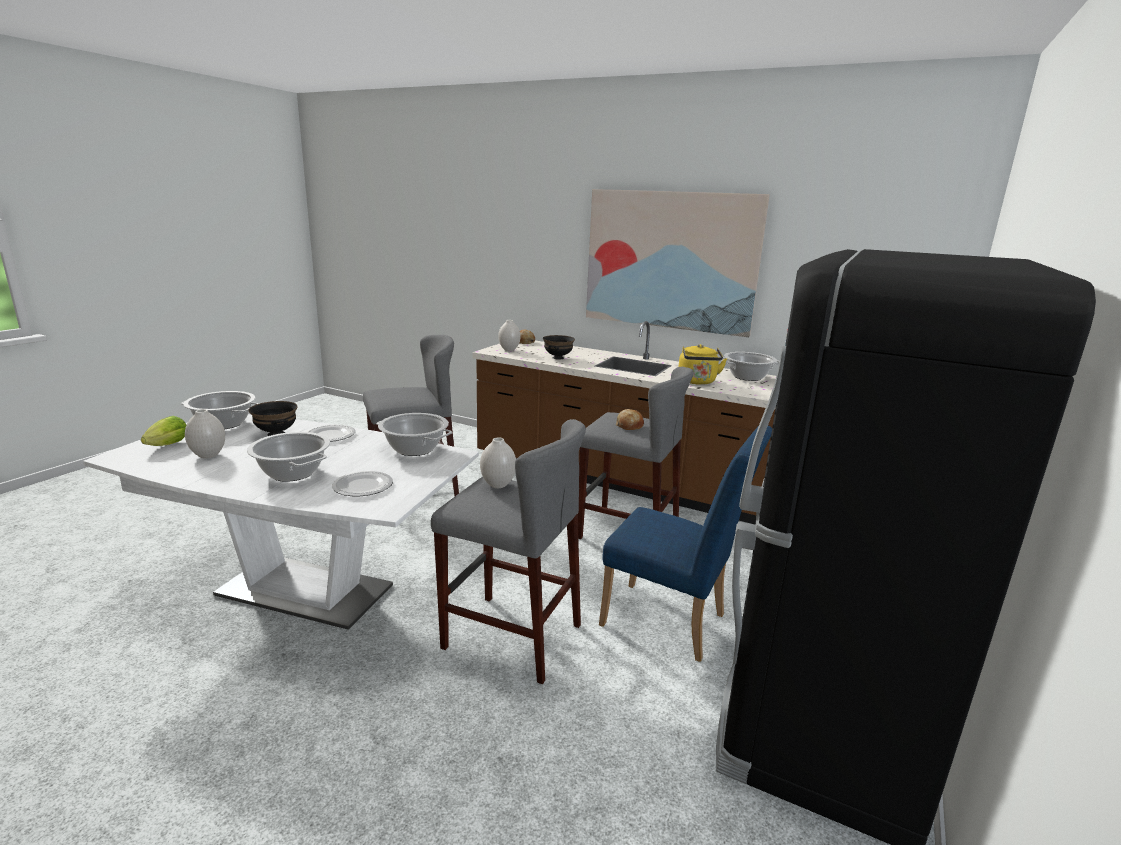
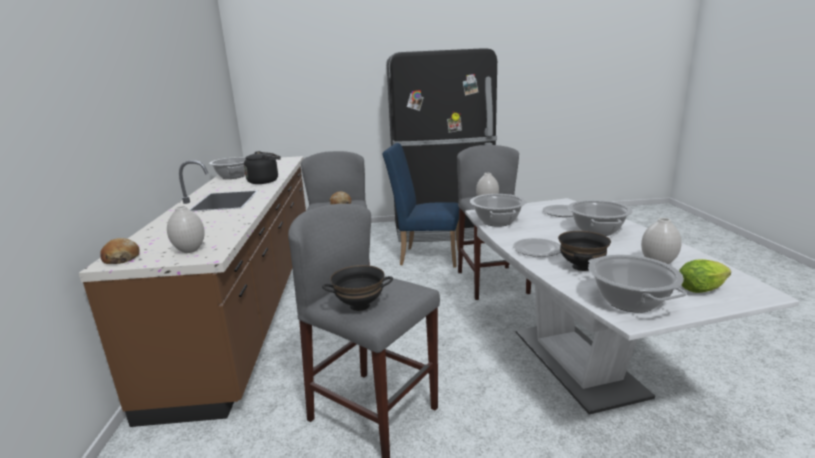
camera: 120 degrees left, 0 degrees up
(558, 358) = (218, 223): black bowl -> black bowl (360, 305)
(670, 261) = (152, 97): picture -> none
(672, 623) = (425, 256): blue chair -> blue chair turned 75 degrees counterclockwise
(697, 382) = (265, 181): yellow kettle -> black kettle

